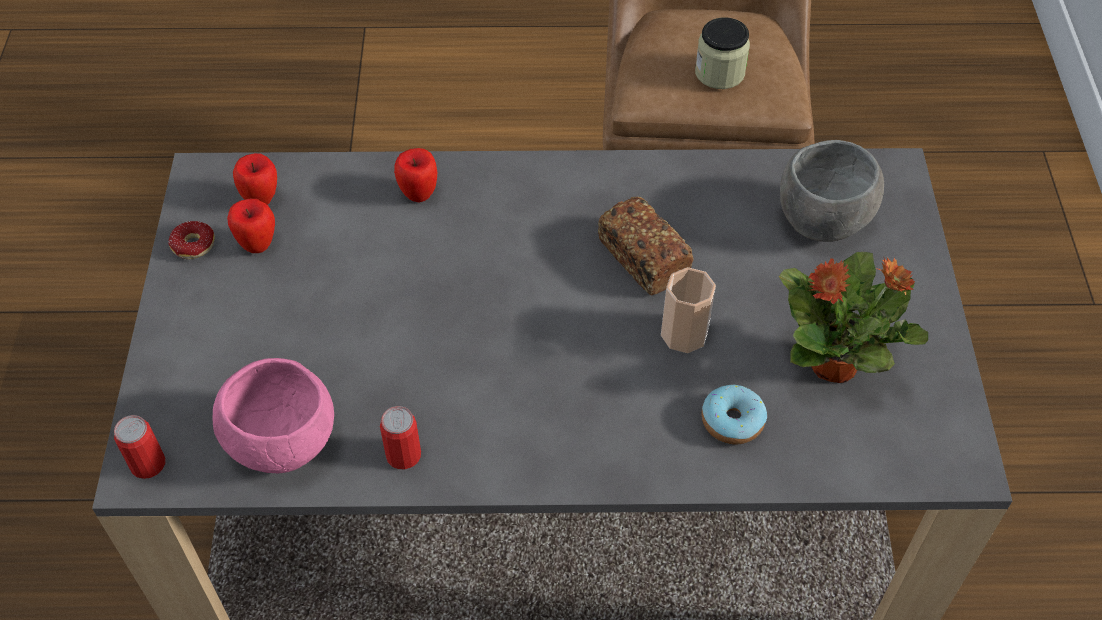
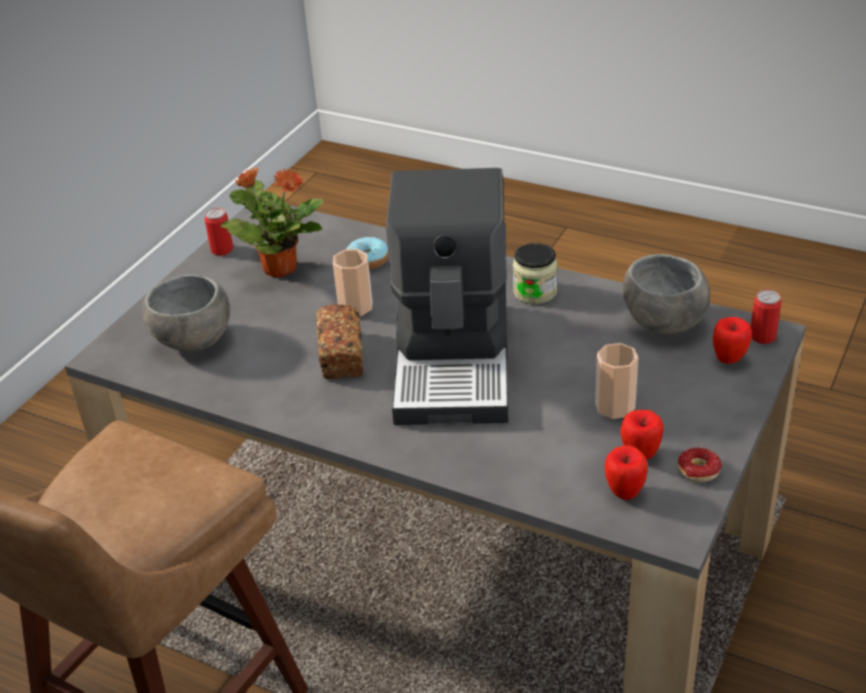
camera: 150 degrees left, 15 degrees down
(281, 442) = (664, 324): pink bowl -> grey bowl
(303, 294) = (615, 406): none -> cup
(403, 455) = (584, 297): can -> can (222, 250)
(418, 194) = (481, 453): apple -> apple (729, 359)
(511, 296) = (455, 360): none -> coffee machine
(719, 73) = (142, 469): jar -> jar (535, 292)

